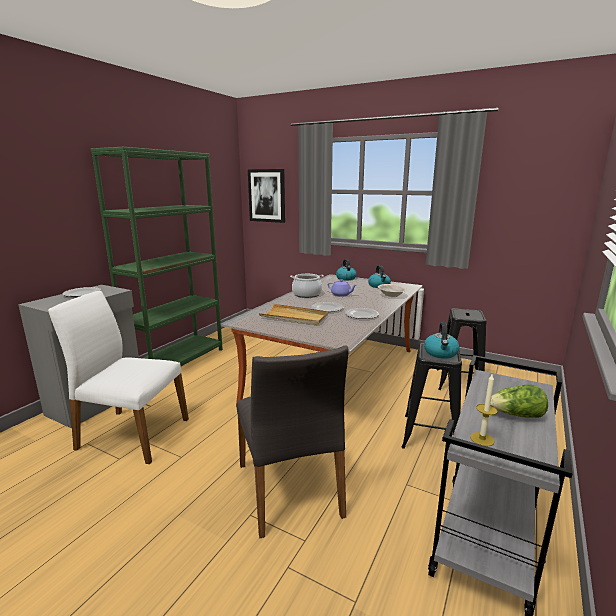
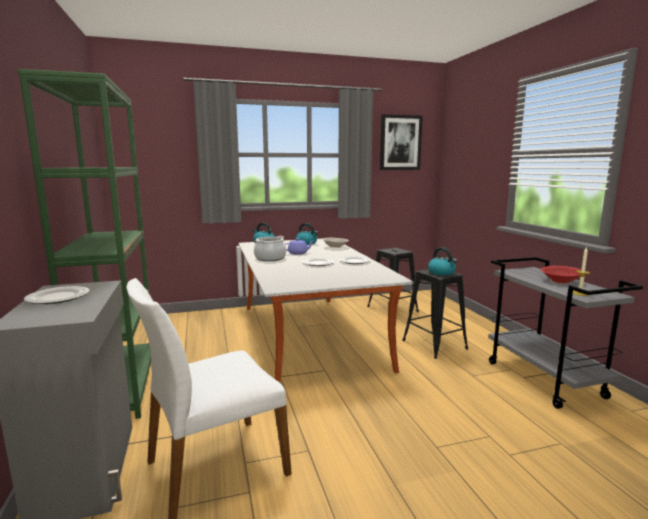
camera: 45 degrees left, 5 degrees down
(267, 195) = (144, 160): picture -> picture (400, 142)
(291, 489) = (428, 417): grey chair -> none
(294, 317) = (313, 274): beige tray -> none
(516, 415) = (560, 281): lettuce -> red bowl

